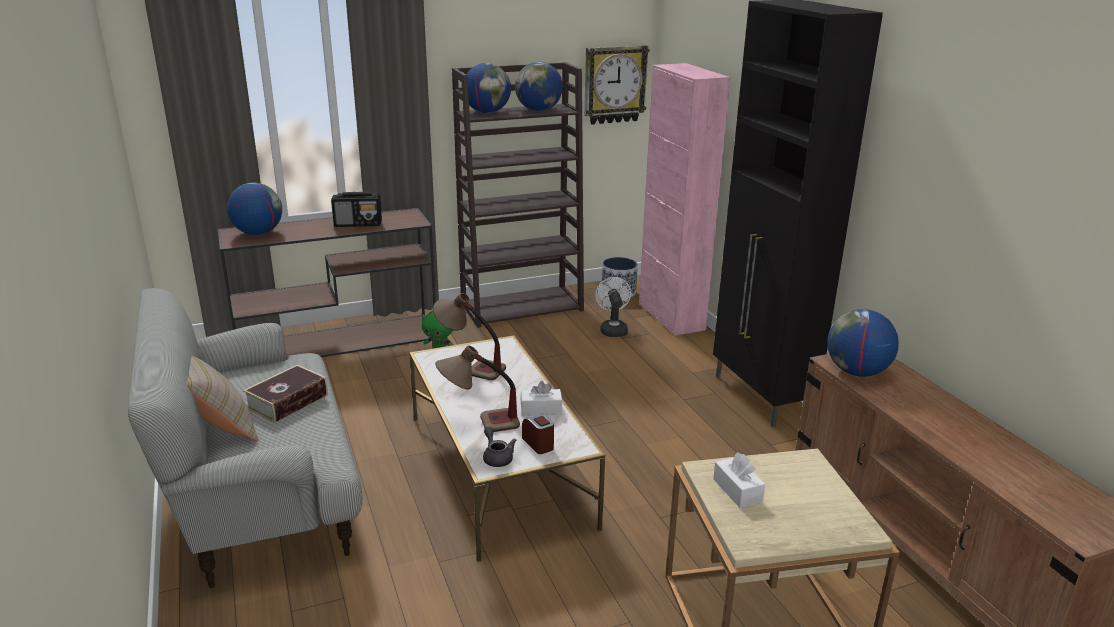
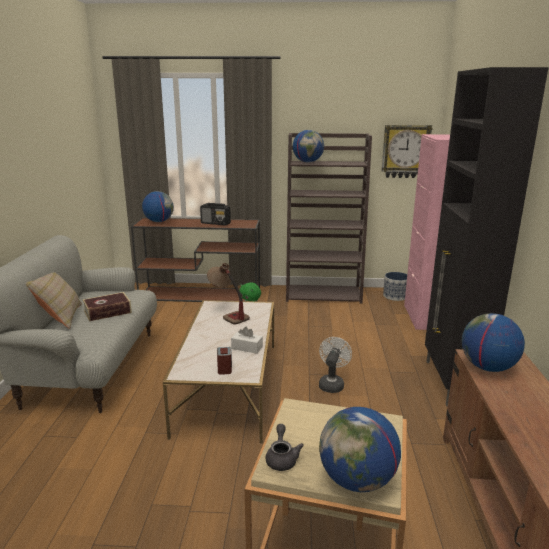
camera: 25 degrees right, 5 degrees down
(479, 425) = (200, 348): table lamp -> none
(497, 457) = (191, 369): grey teapot -> grey teapot (282, 458)
(539, 110) = (342, 163): globe -> globe (357, 480)
(613, 329) = (373, 317): white fan -> white fan (332, 384)
(737, 490) = (305, 429): white tissue box -> none

